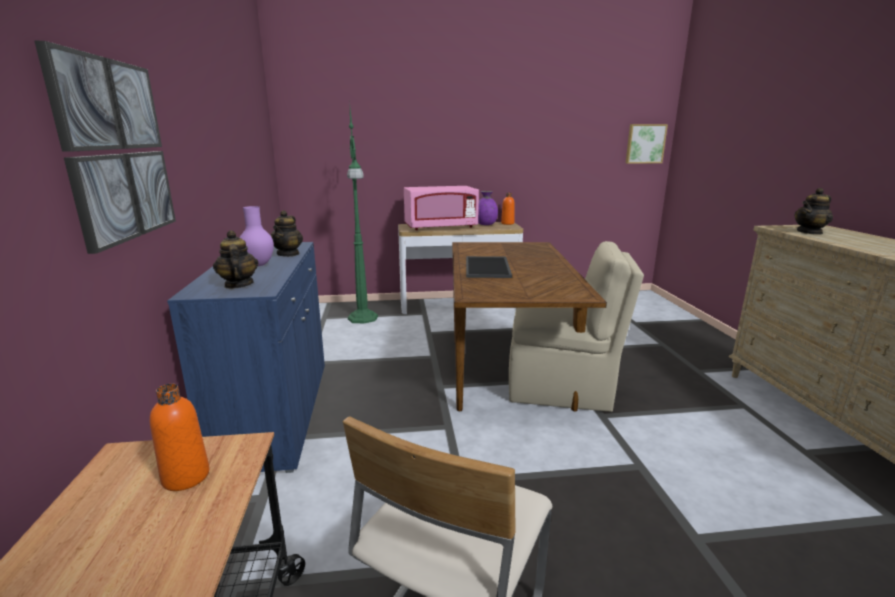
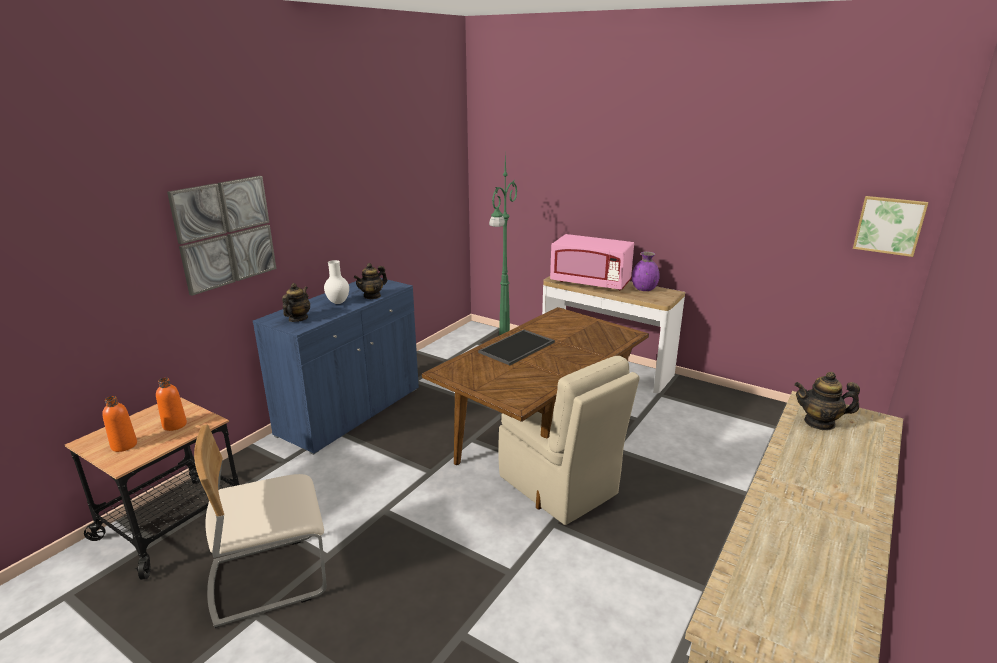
camera: 40 degrees right, 5 degrees up
(259, 265) = (338, 303): purple vase -> white vase
(507, 223) = (670, 293): orange bottle -> orange bottle (124, 445)

